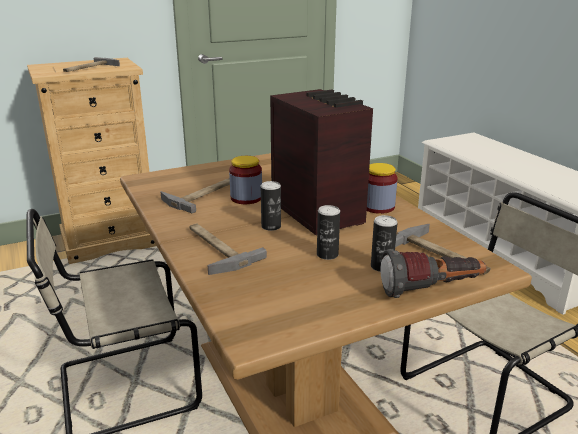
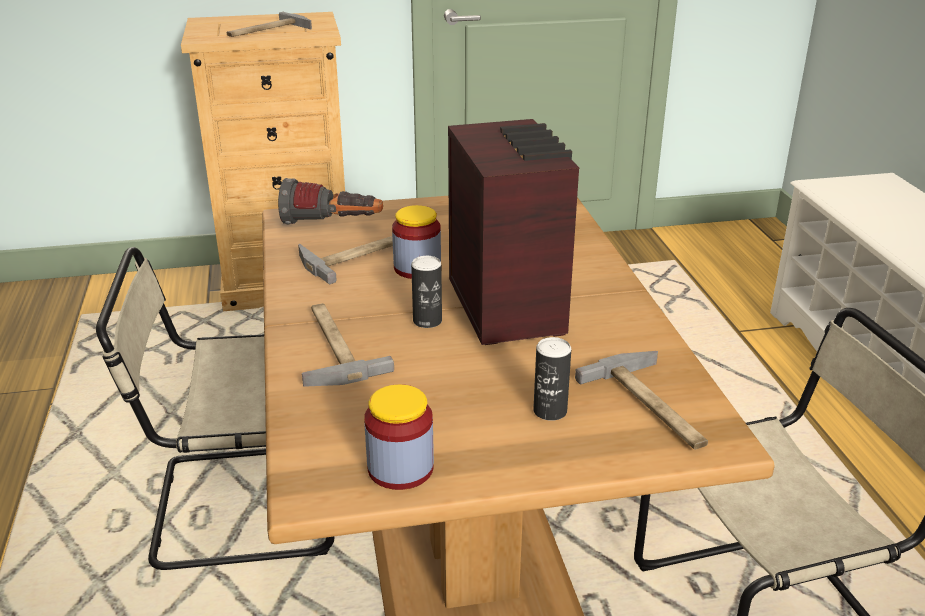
camera: 15 degrees right, 5 degrees up
(327, 255) = (482, 379): can -> none
(378, 207) = (604, 308): jar -> jar (400, 468)
(431, 291) = (599, 462): flashlight -> flashlight (332, 225)

